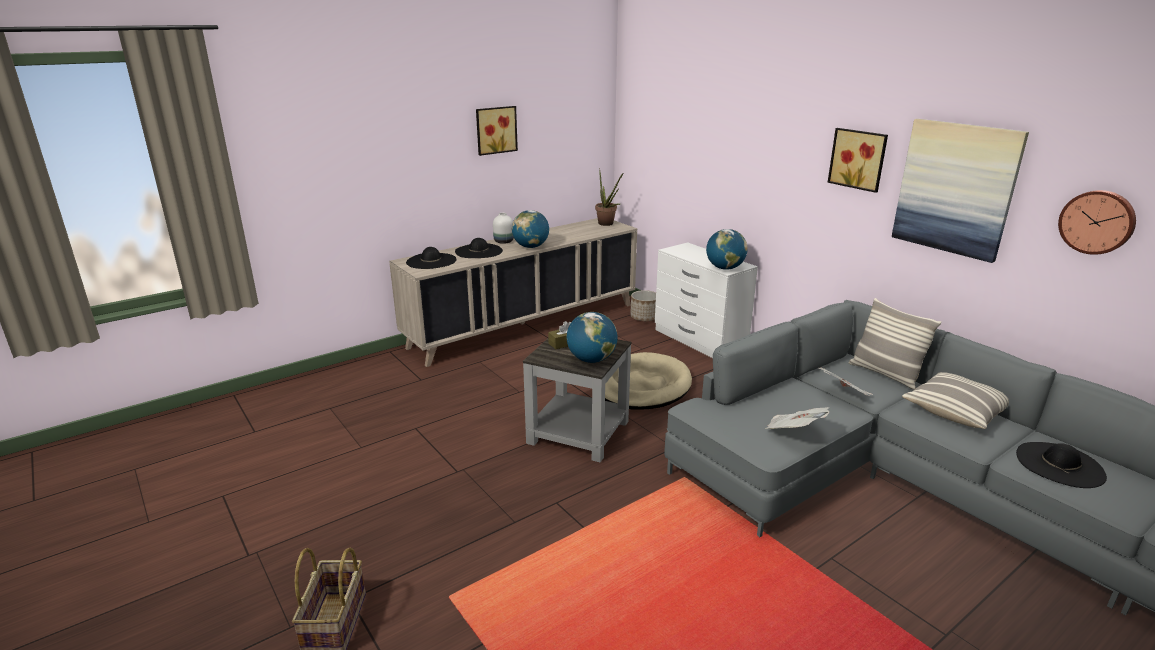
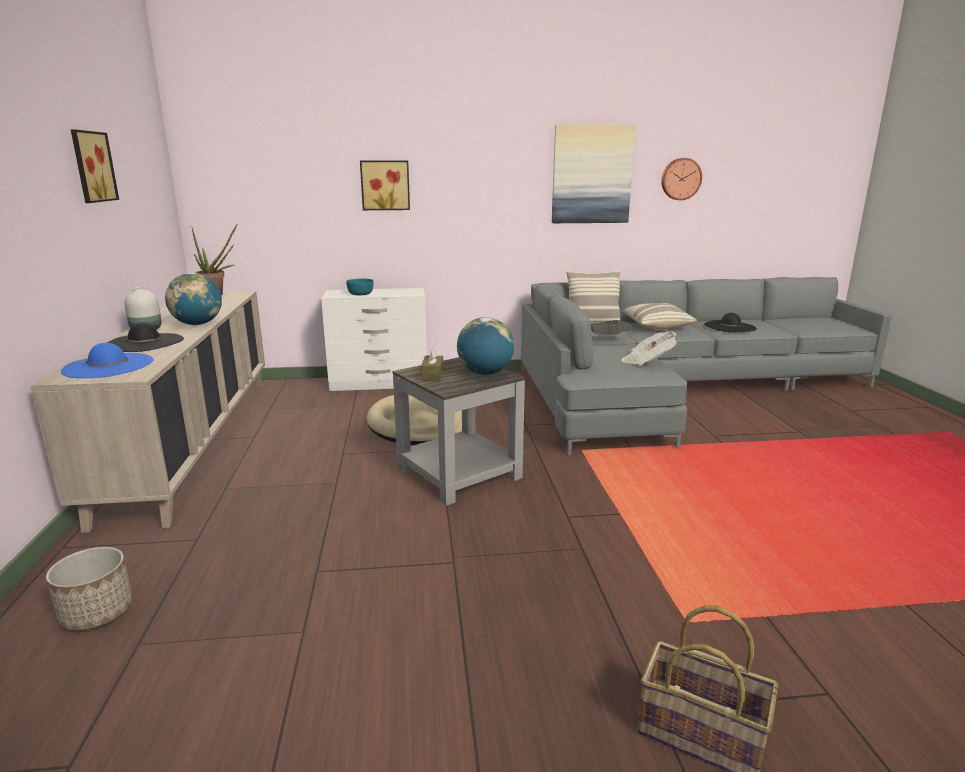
camera: 60 degrees left, 5 degrees down
(431, 261) = (109, 366): black hat -> blue hat
(644, 317) = (297, 388): planter -> planter (96, 612)
(693, 255) = (361, 294): none -> turquoise bowl
(724, 268) = (409, 293): globe -> none
(858, 159) = (510, 165): picture -> picture (385, 185)

